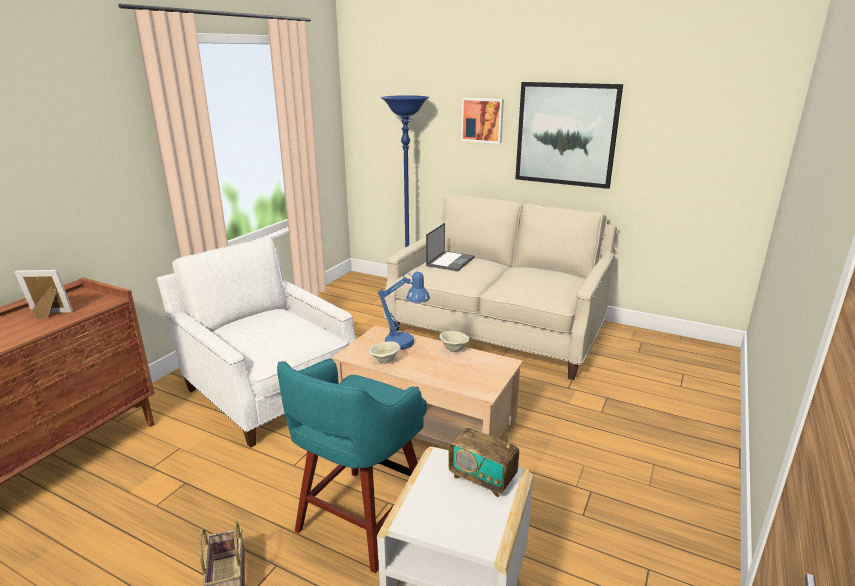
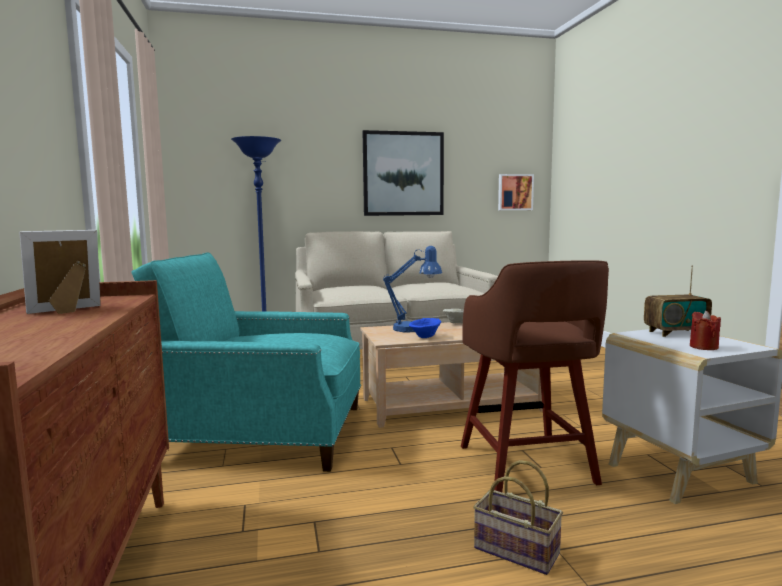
camera: 40 degrees left, 15 degrees down
(270, 389) = (260, 432): white armchair -> turquoise armchair
(360, 520) = (527, 466): turquoise stool -> brown stool
(385, 361) = (425, 337): beige bowl -> blue bowl
(436, 514) = (703, 347): none -> red candle
(450, 261) = (345, 286): laptop -> none
(482, 120) = (327, 165): picture -> picture (515, 192)

